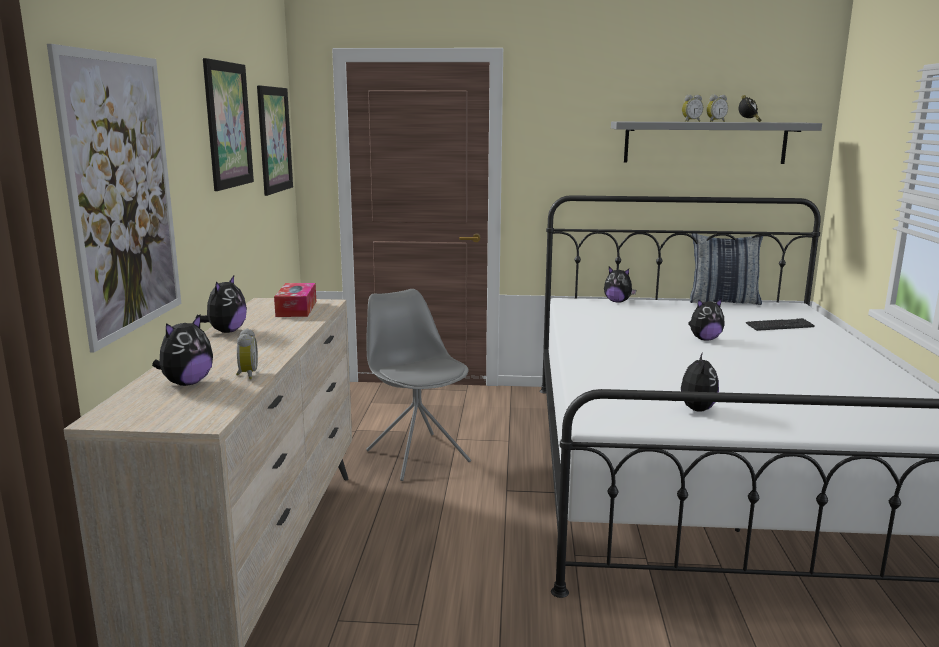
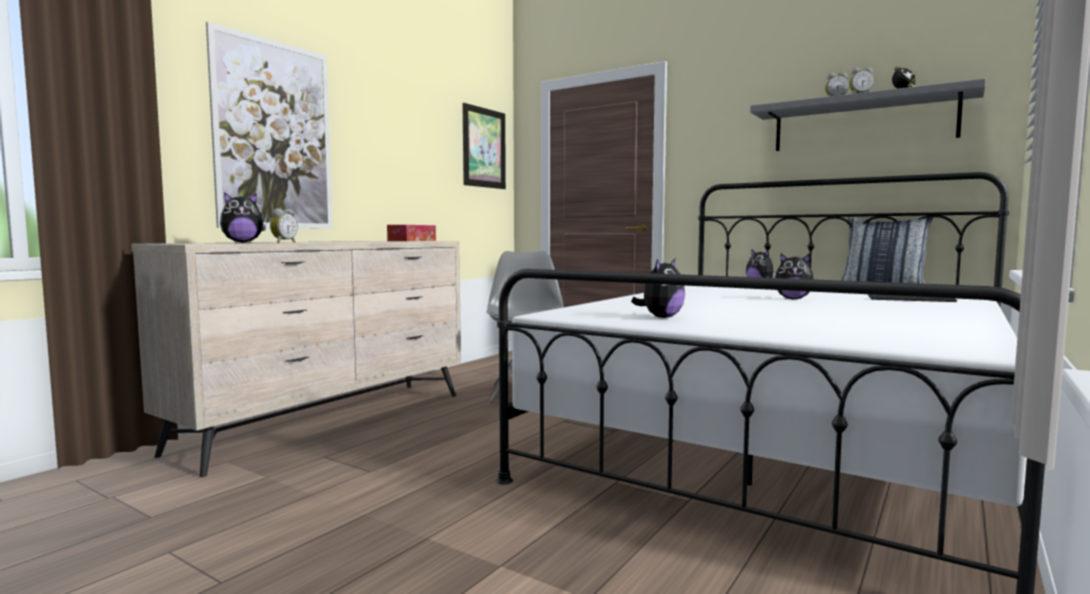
camera: 30 degrees right, 10 degrees down
(226, 331) = (337, 241): plush toy -> none
(228, 125) = (418, 122): picture -> none

